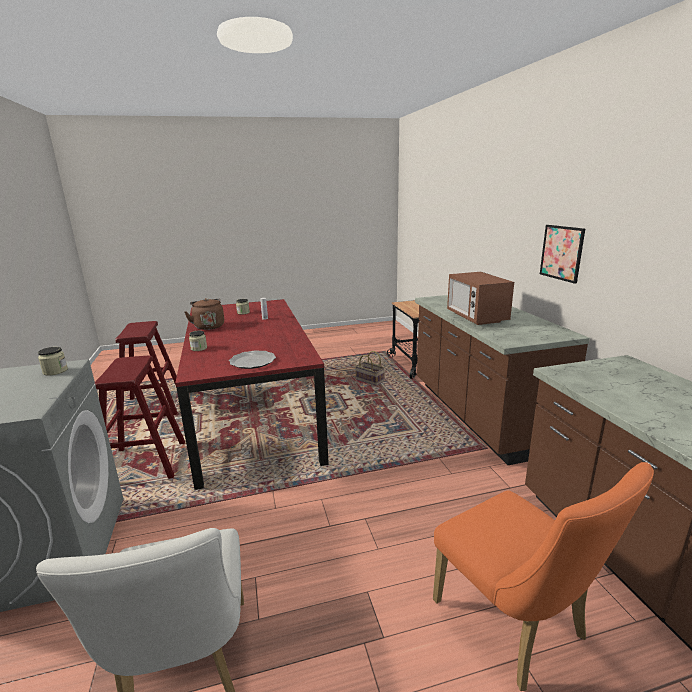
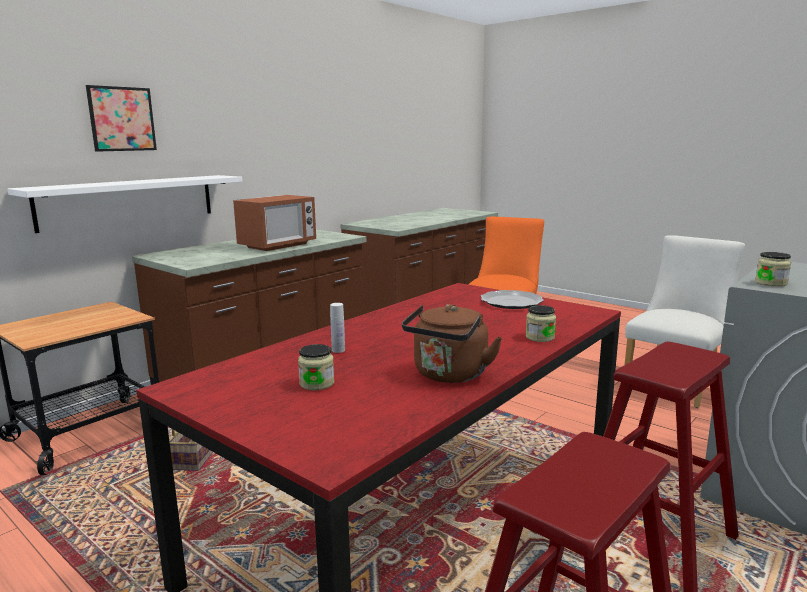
camera: 125 degrees left, 5 degrees down
(483, 258) = (129, 201): none -> white shelf
(561, 253) = (261, 165): picture -> picture (122, 119)

